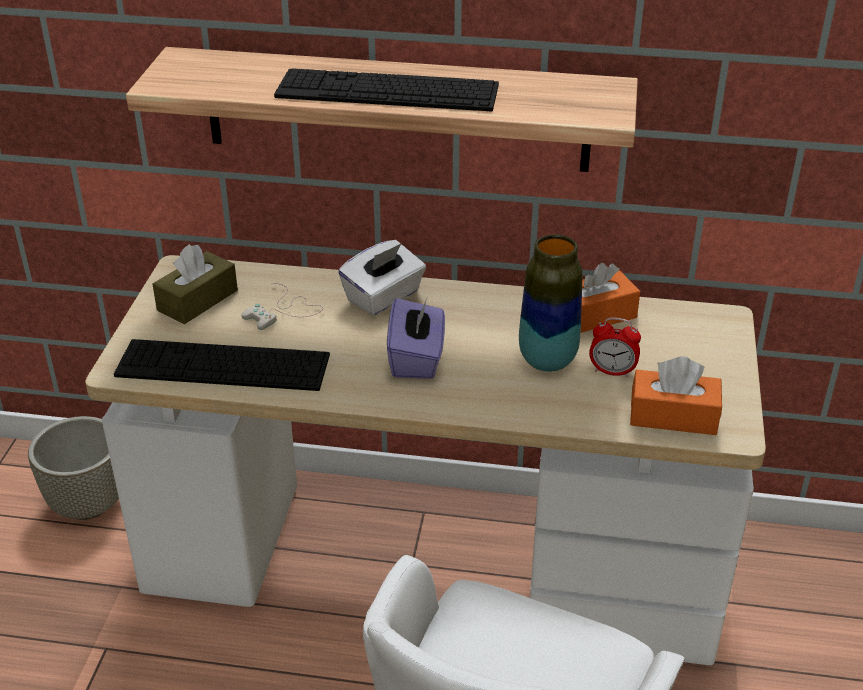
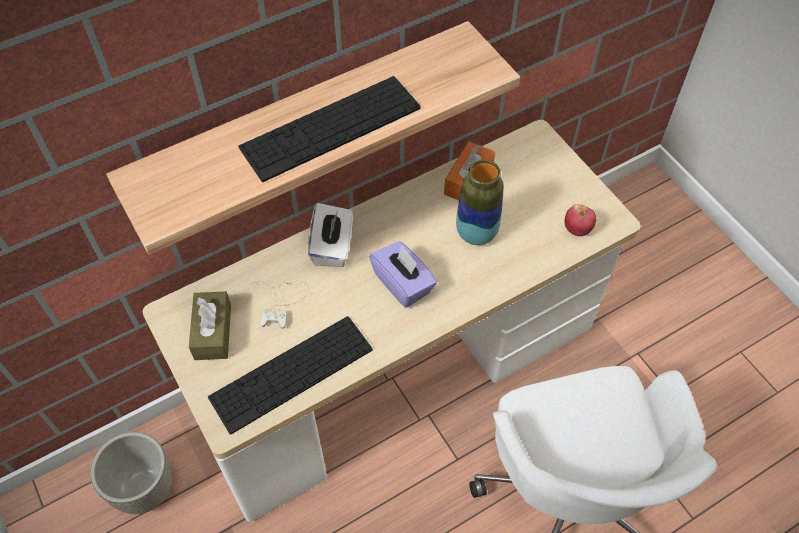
camera: 40 degrees left, 20 degrees up
(612, 371) = (518, 218): alarm clock -> none
(673, 416) = (577, 229): orange tissue box -> apple

